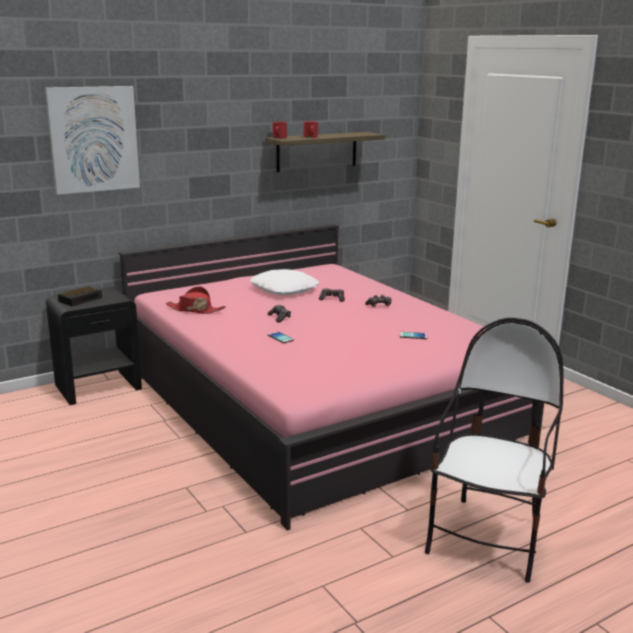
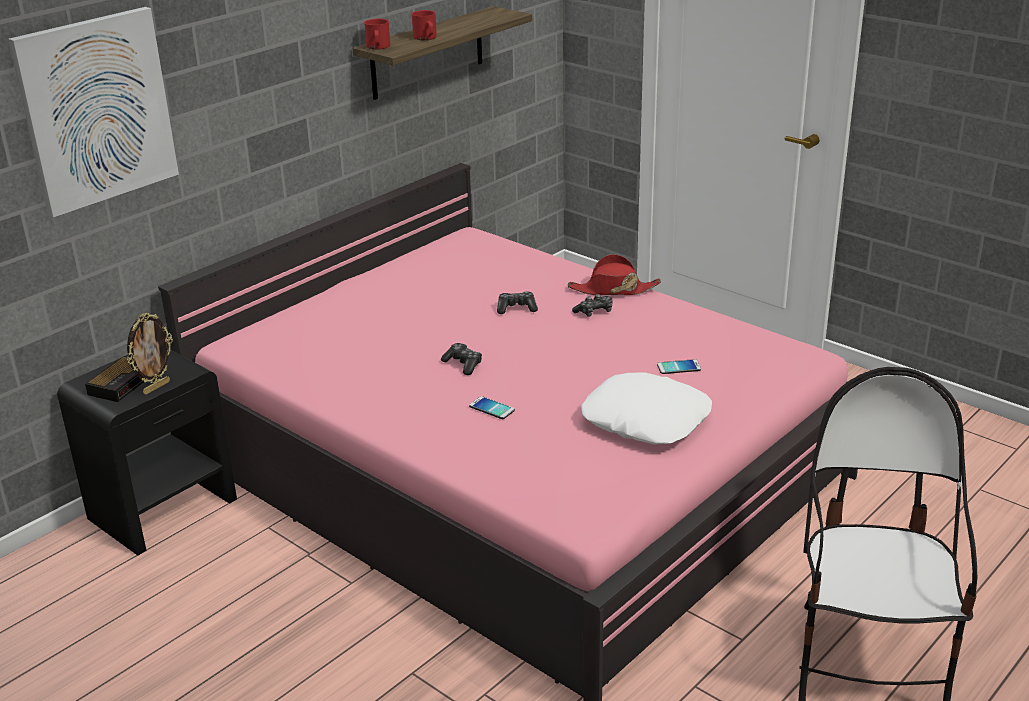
camera: 15 degrees left, 10 degrees up
(97, 303) = (156, 387): none -> picture frame
(195, 310) = (320, 370): red hat -> red hat (613, 290)
(285, 289) = (432, 299): white pillow -> white pillow (646, 419)

